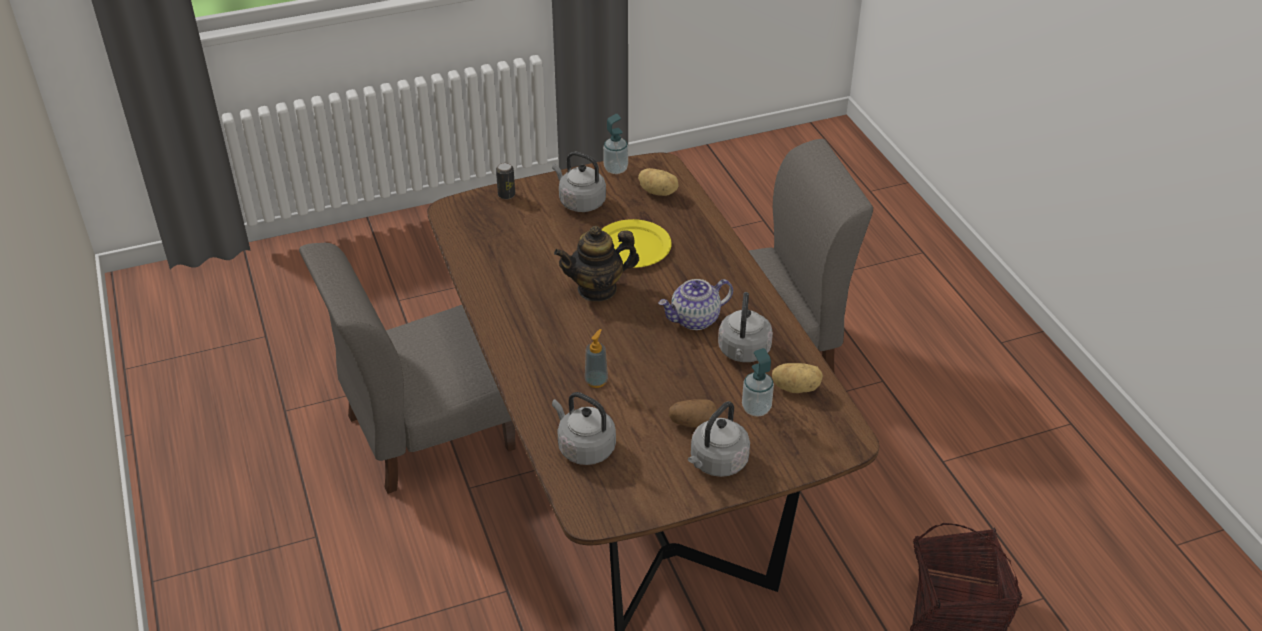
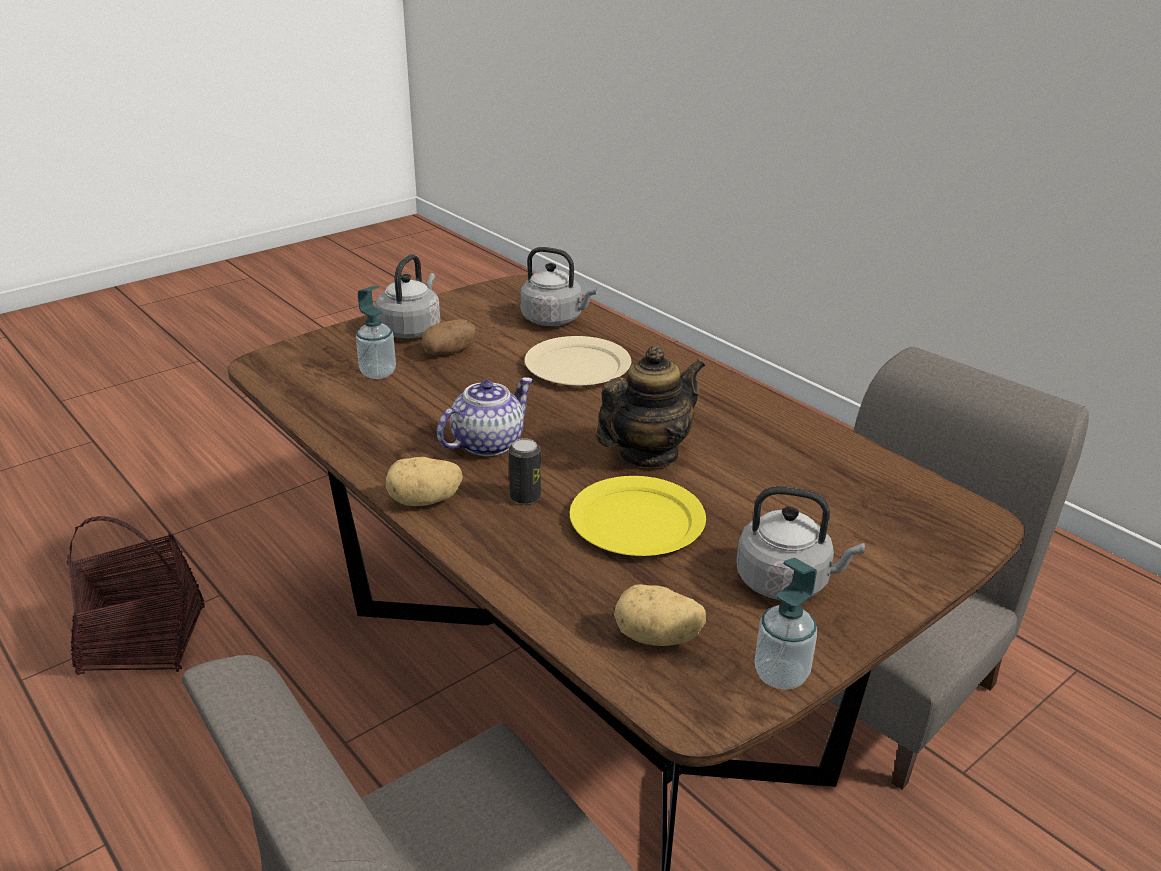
camera: 160 degrees right, 10 degrees down
(506, 195) = (925, 567): can -> can (525, 497)
(596, 381) = (578, 366): soap dispenser -> beige plate
(743, 352) = (407, 419): grey kettle -> none
(796, 387) = (330, 397): potato -> potato (425, 501)

